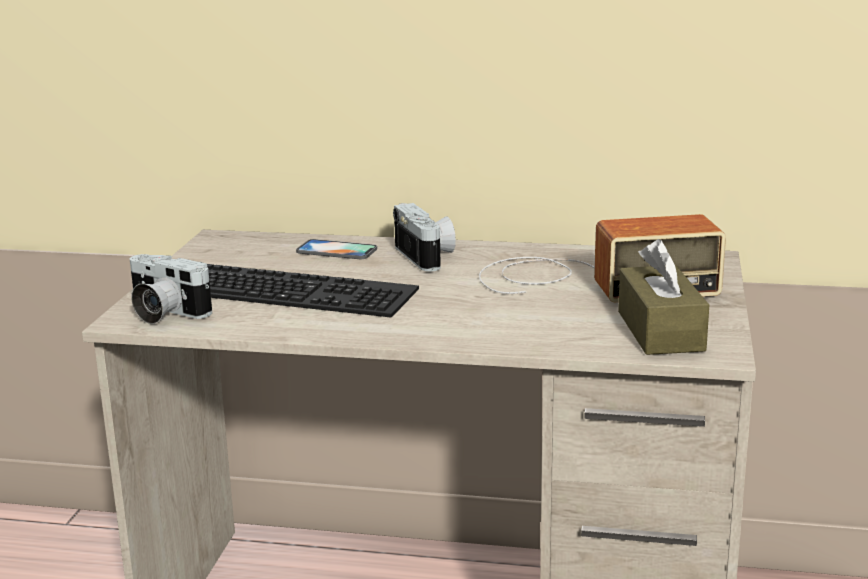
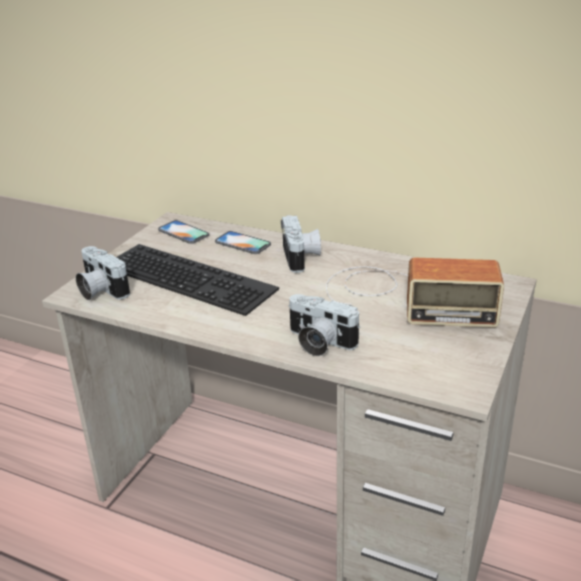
camera: 15 degrees right, 10 degrees up
(243, 247) = (183, 232): none -> phone
(506, 331) = (318, 342): none -> camera
(660, 331) = (433, 359): brown tissue box -> none

